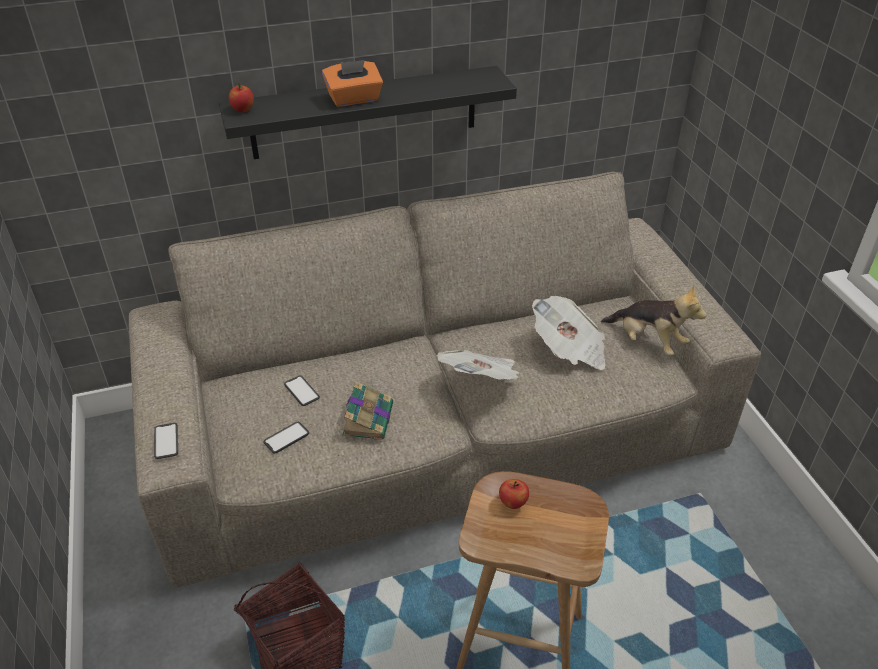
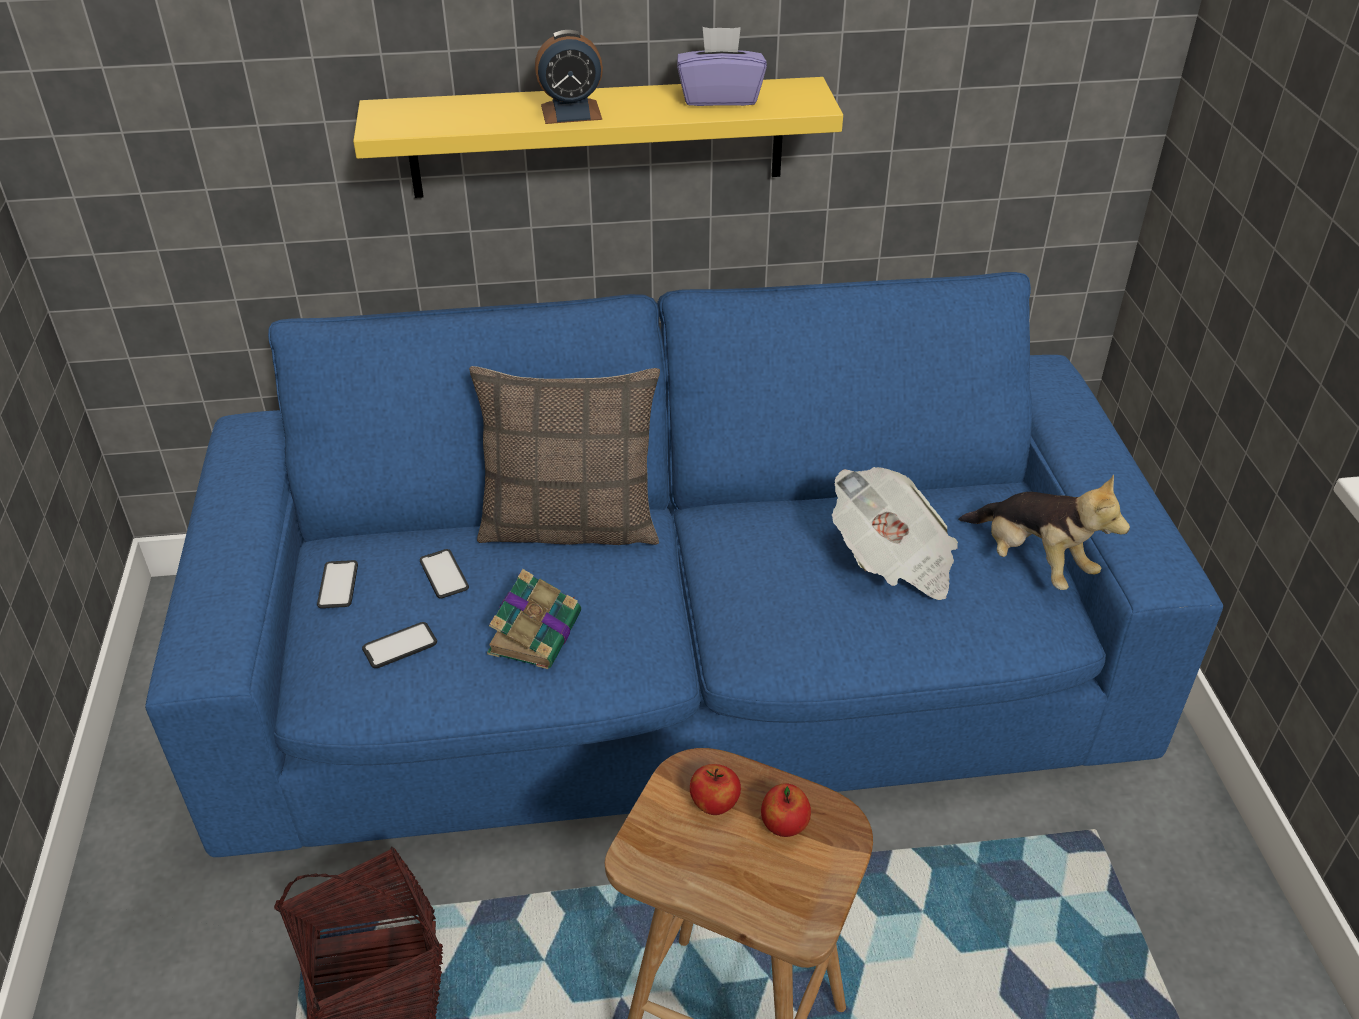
camera: 10 degrees right, 0 degrees up
(166, 441) = (207, 627): phone -> phone (338, 585)
(243, 110) = (391, 115): apple -> apple (784, 826)
(354, 99) = (571, 112): orange tissue box -> alarm clock
(364, 113) = (597, 138): black shelf -> yellow shelf
(371, 351) = (571, 524): none -> pillow
(438, 433) = (679, 671): beige sofa -> blue sofa
(440, 83) = (720, 97): none -> purple tissue box
(481, 380) = (734, 592): newspaper -> none

